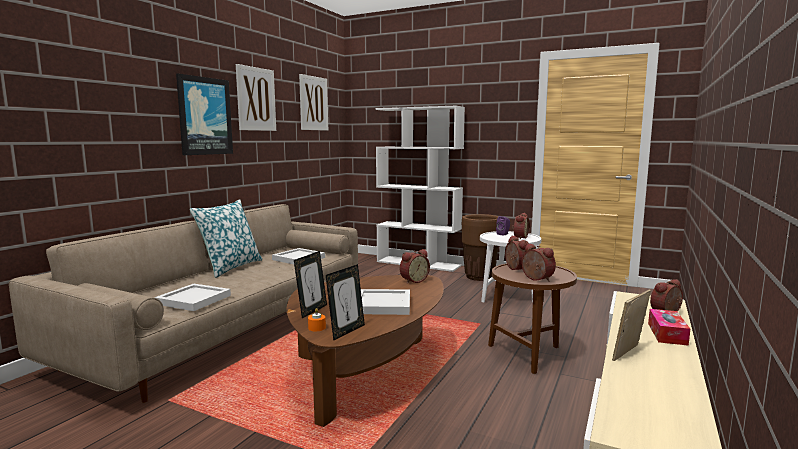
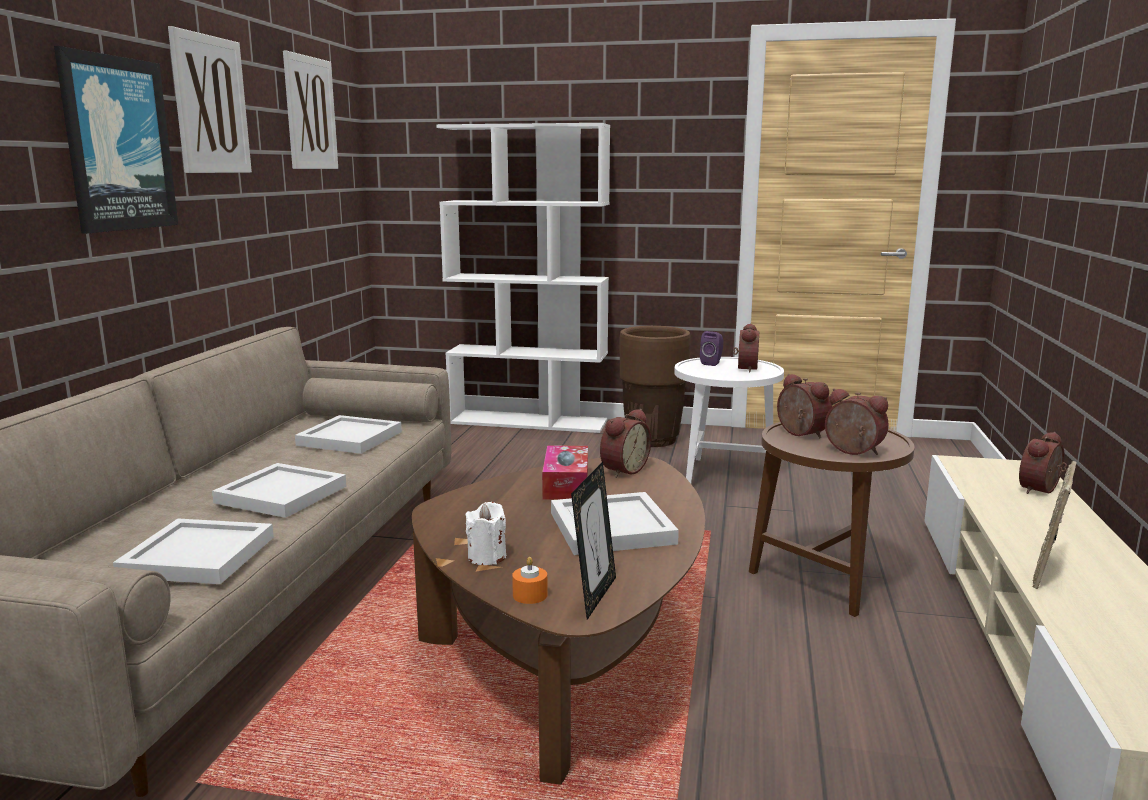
camera: 15 degrees left, 5 degrees up
(230, 267) = (217, 470): pillow -> none
(249, 278) = (281, 494): none -> white tray
(312, 311) = (487, 557): picture frame -> white candle
(667, 334) = (1071, 527): tissue box -> tissue box (566, 484)

